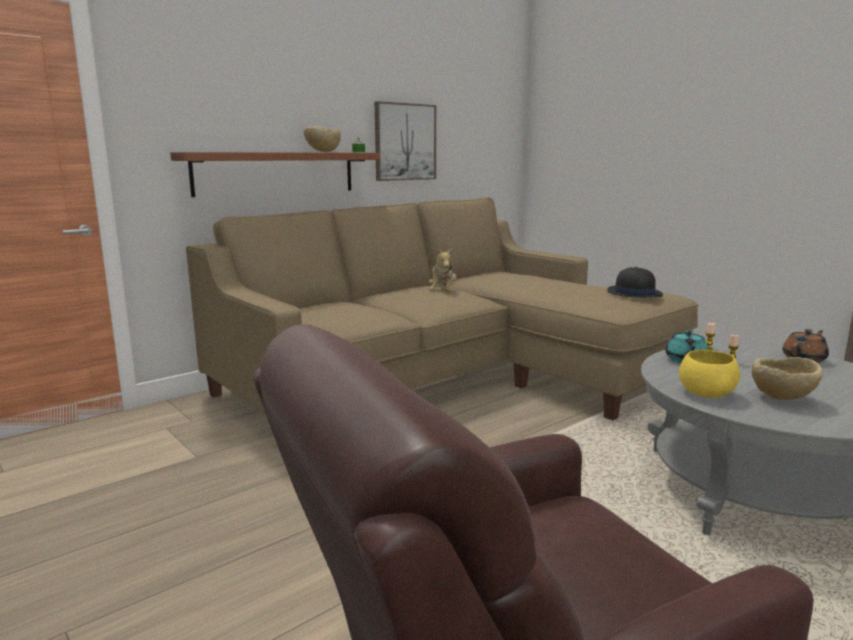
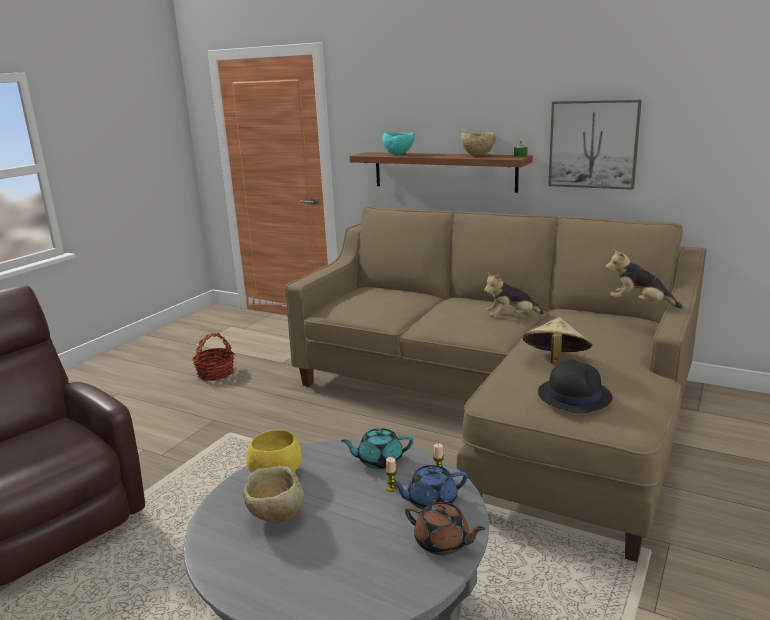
camera: 70 degrees right, 5 degrees up
(149, 512) = (215, 373): none -> basket
(239, 151) = (399, 154): none -> turquoise bowl
(514, 254) = (639, 304): none -> plush toy
(570, 289) = (555, 361): none -> beige hat
(750, 355) = (430, 501): none -> blue teapot

